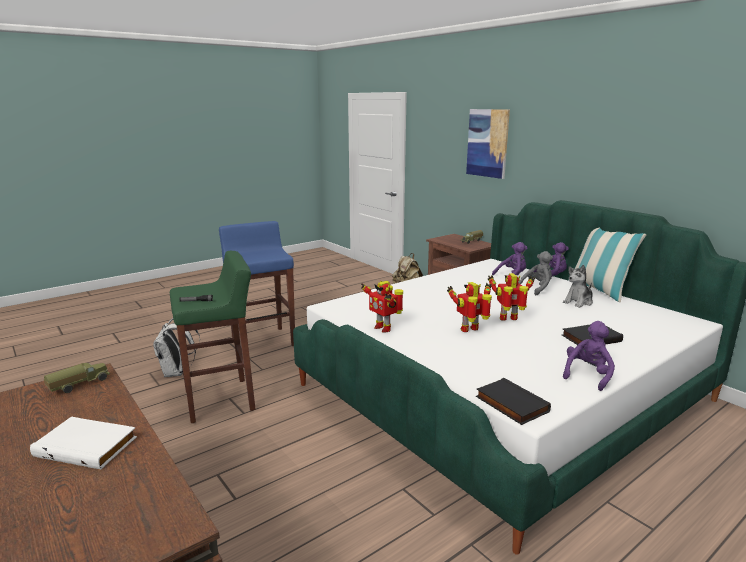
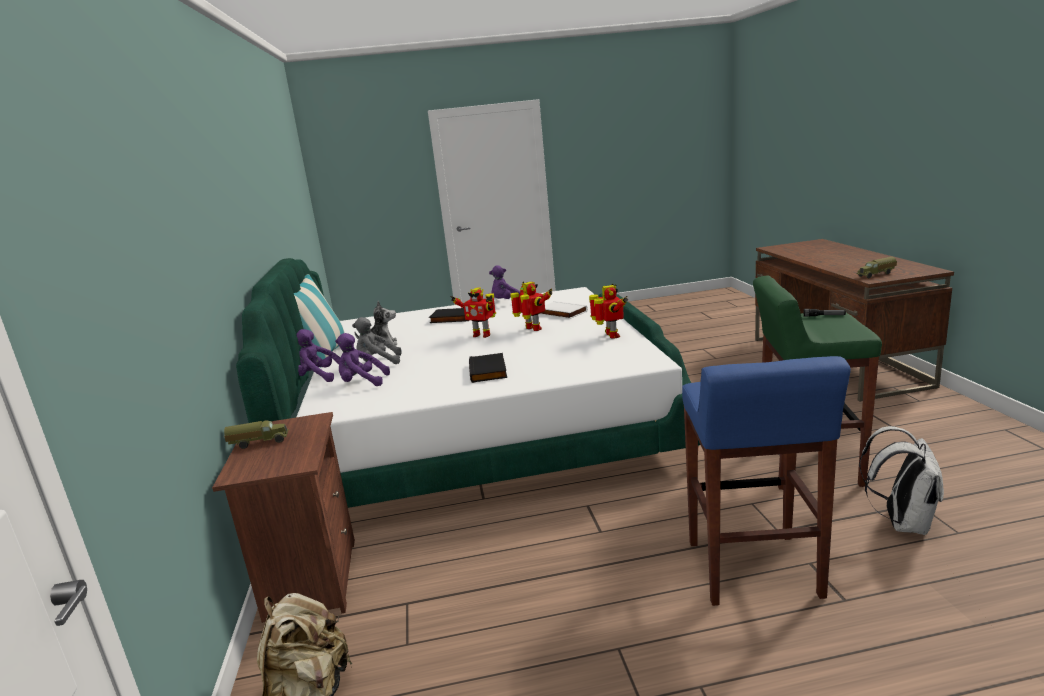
camera: 150 degrees left, 0 degrees up
(88, 445) = (835, 259): white book -> white book (561, 313)
(470, 330) = (532, 329): toy robot -> toy robot turned 135 degrees counterclockwise
(487, 143) = (173, 234): picture -> none
(510, 404) = (580, 294): black book -> black book (489, 371)

